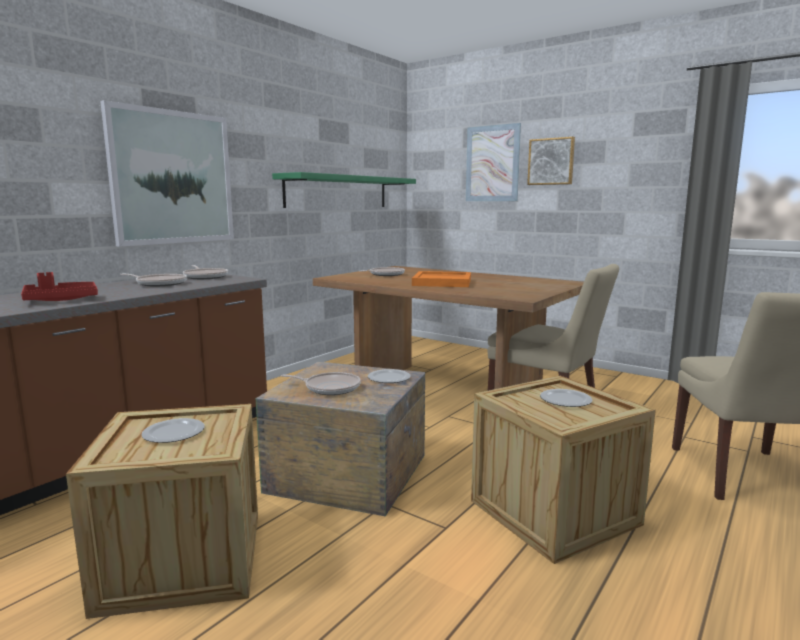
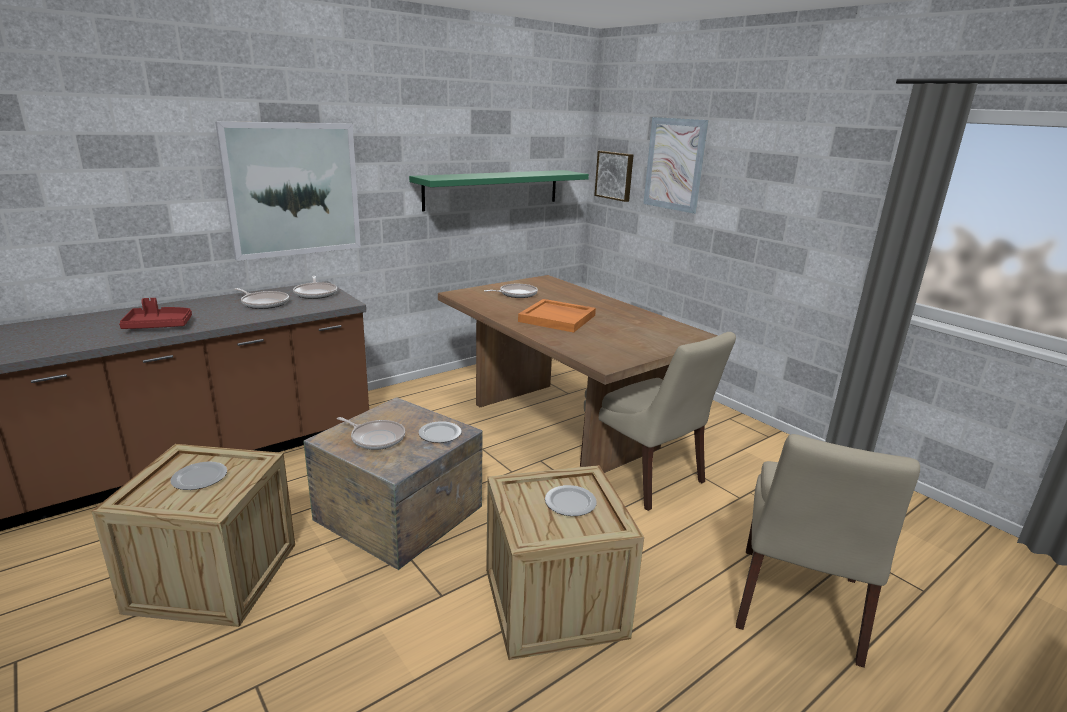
camera: 15 degrees right, 10 degrees up
(551, 161) = (735, 173): picture -> picture (615, 175)

